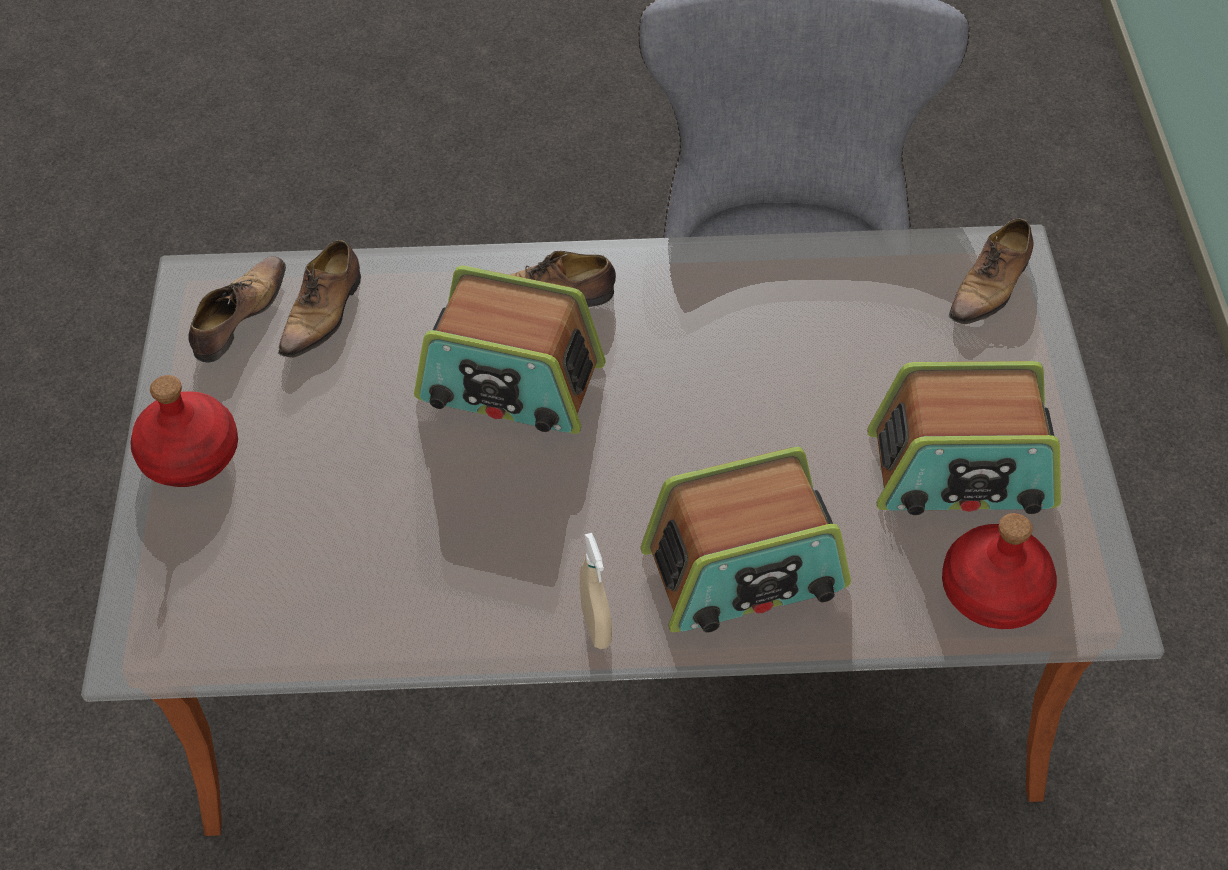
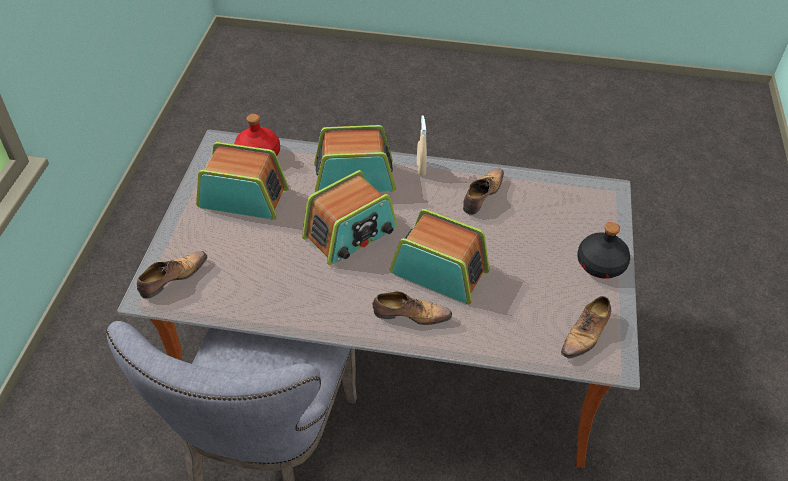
camera: 170 degrees left, 5 degrees down
(190, 454) = (601, 264): red bottle -> black bottle
(324, 313) = (537, 328): shoe -> shoe (482, 195)
(704, 430) = (350, 233): none -> radio

